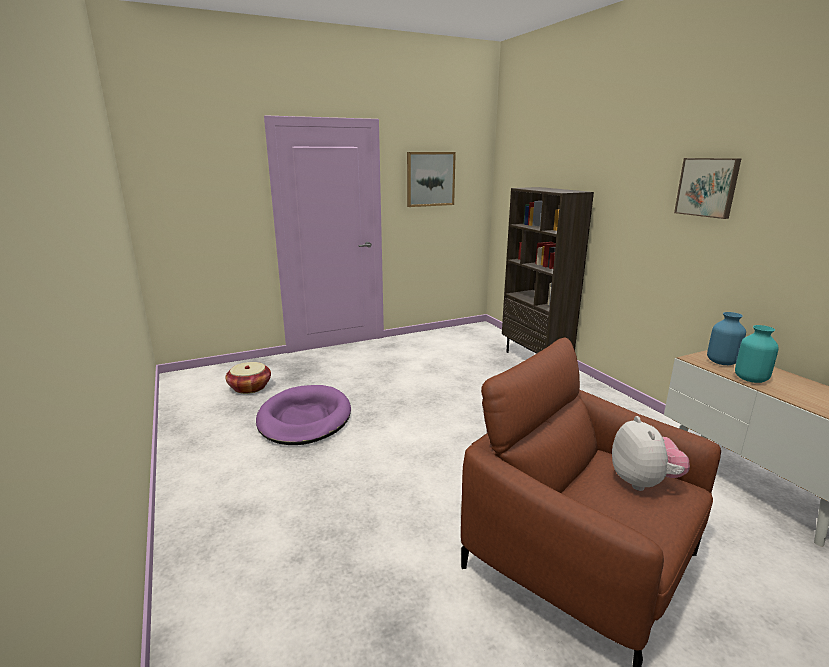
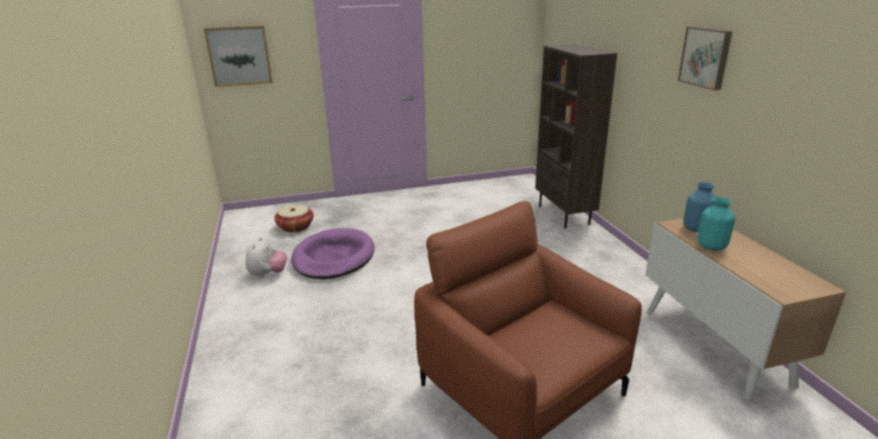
camera: 10 degrees right, 5 degrees up
(430, 179) = (473, 33): picture -> picture (239, 56)
(643, 482) = (570, 328): plush toy -> plush toy (268, 274)

